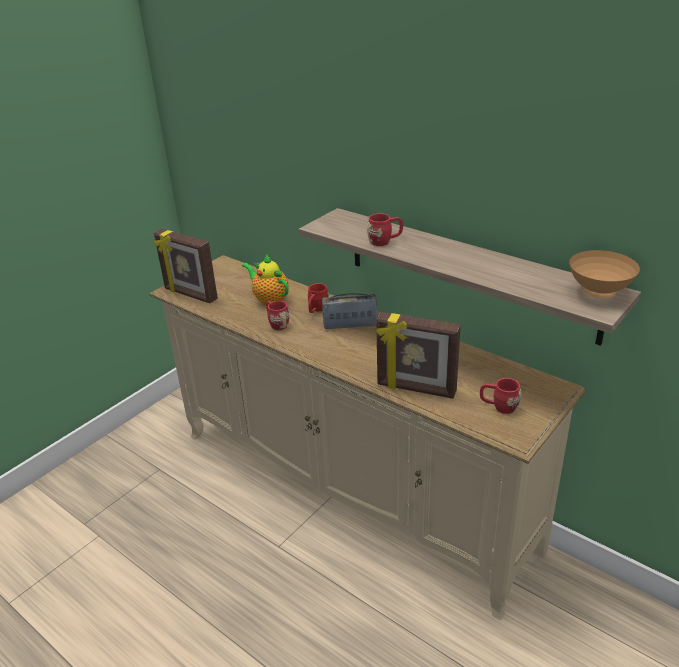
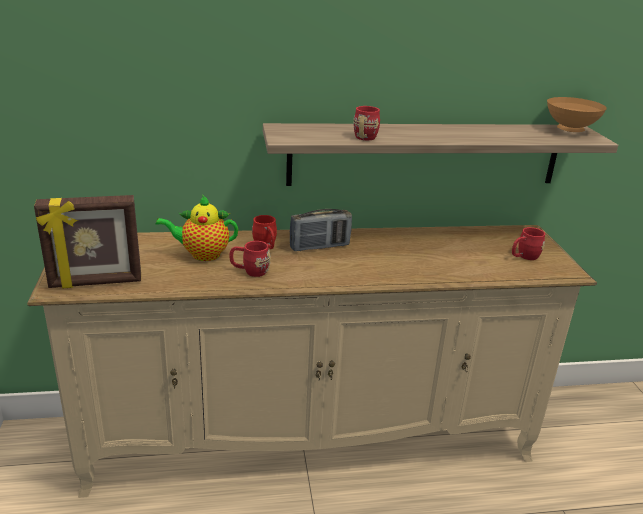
camera: 50 degrees left, 5 degrees down
(350, 325) = (319, 246): radio -> radio turned 150 degrees counterclockwise
(416, 389) = (457, 270): picture frame -> none

